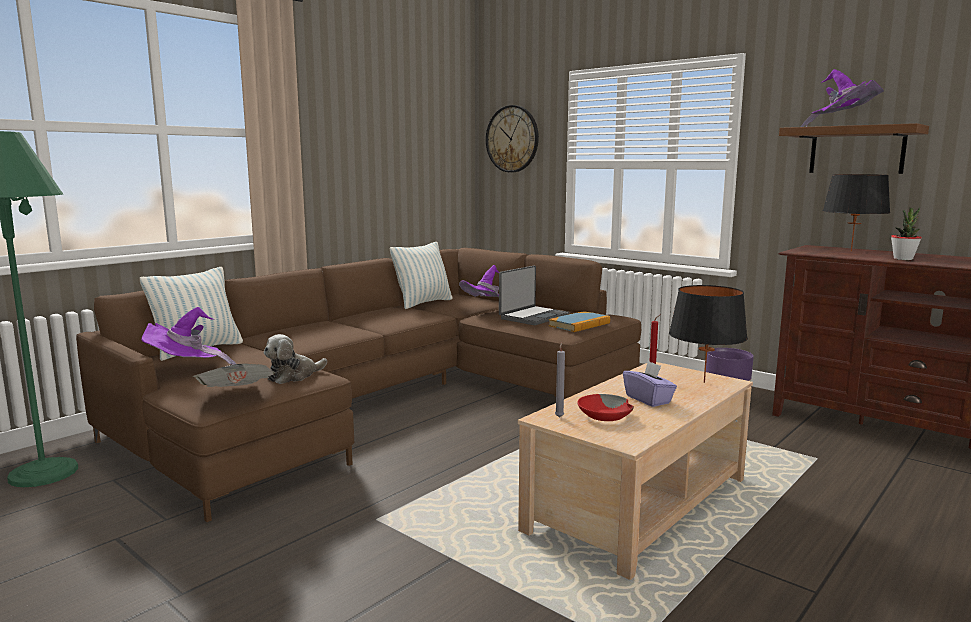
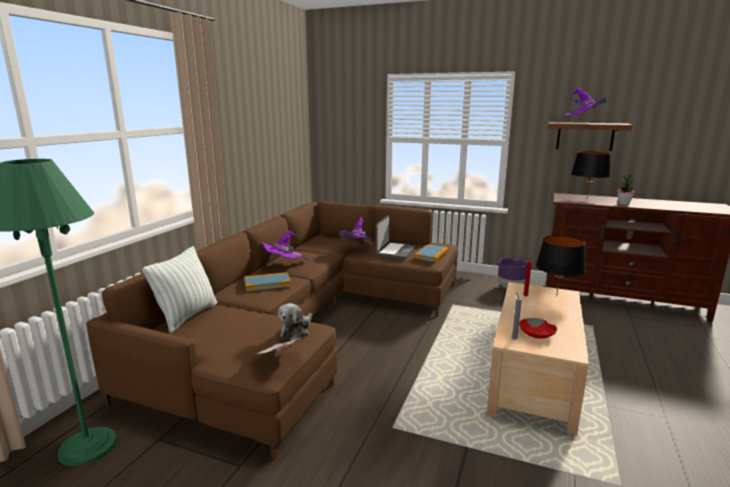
camera: 20 degrees left, 5 degrees up
(187, 370) = (207, 340): purple hat -> purple hat (284, 265)
(323, 332) = (267, 284): none -> book
(423, 303) = (306, 246): pillow -> none
(512, 139) = (341, 119): wall clock -> none
(648, 399) = (544, 315): purple tissue box -> none

